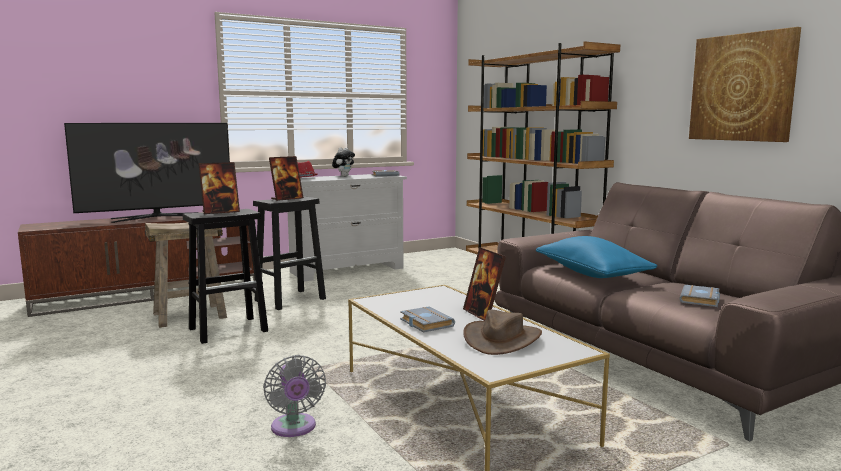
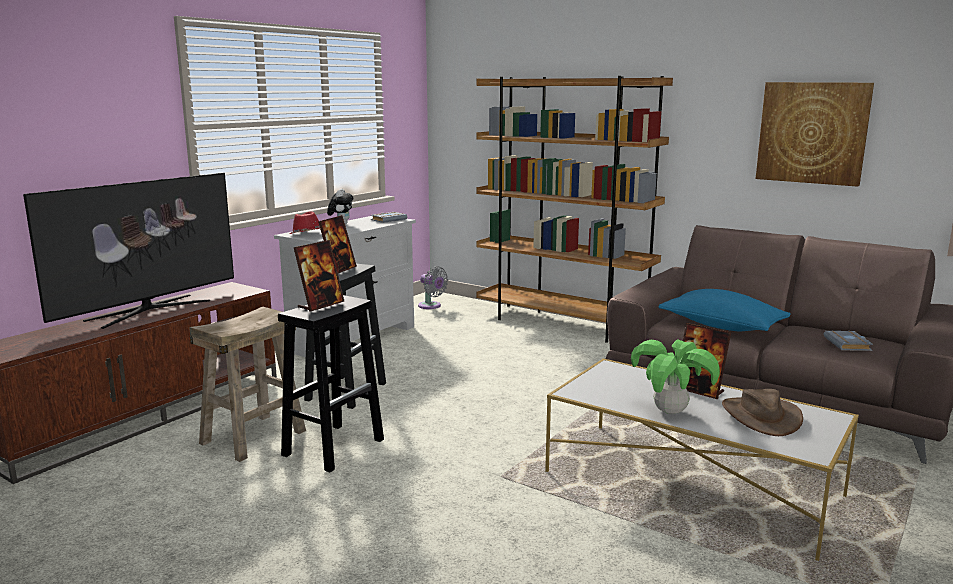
camera: 25 degrees left, 5 degrees up
(294, 428) = (583, 550): grey fan -> grey fan (431, 306)
(424, 323) = (670, 411): grey book -> potted plant

